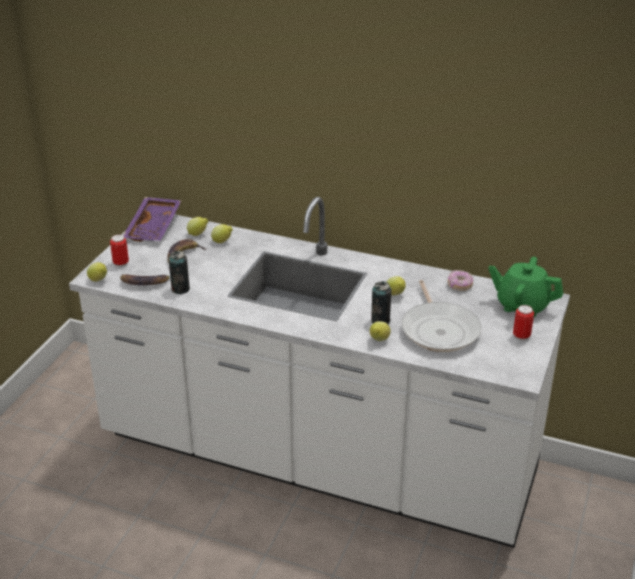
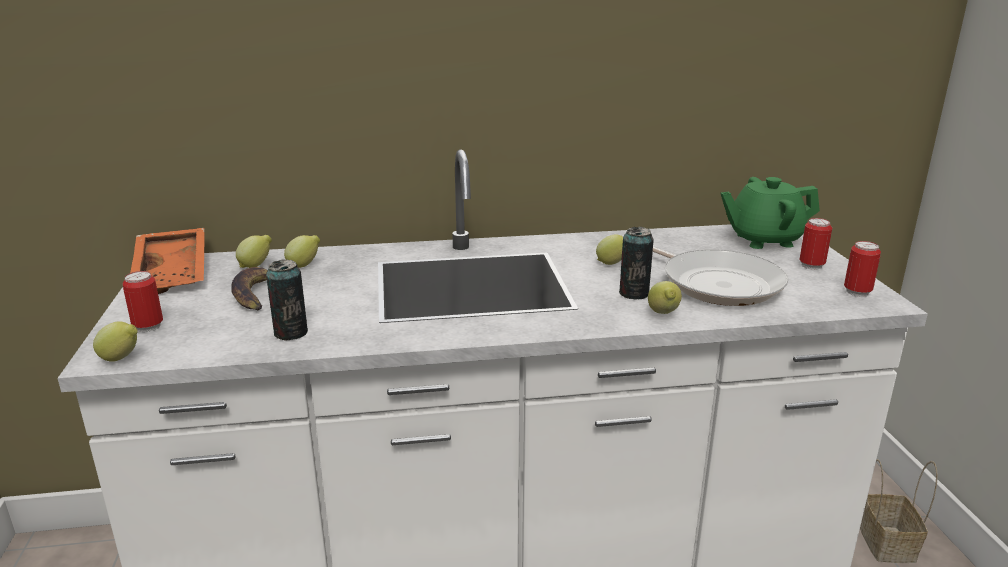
camera: 30 degrees left, 10 degrees down
(143, 283) = (213, 341): banana -> none
(154, 227) = (174, 273): purple tray -> orange tray
(459, 285) = (671, 239): donut -> none
(518, 365) = (857, 292): none -> can
(580, 549) = (885, 542): none -> basket

